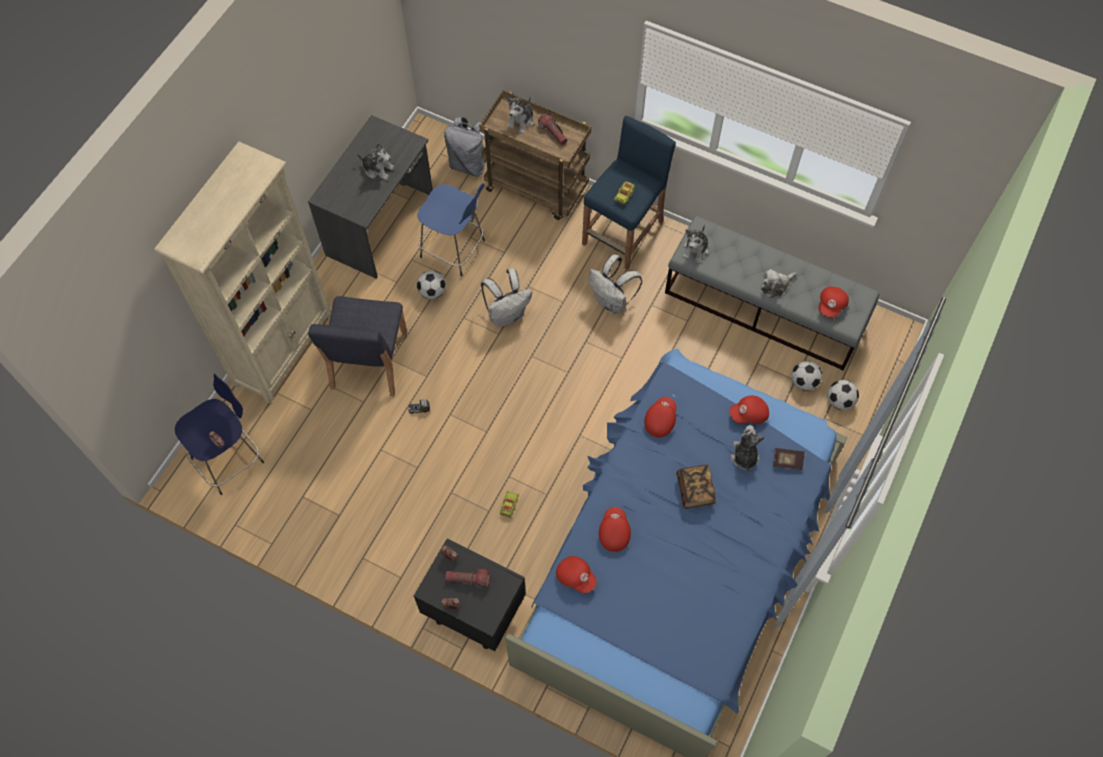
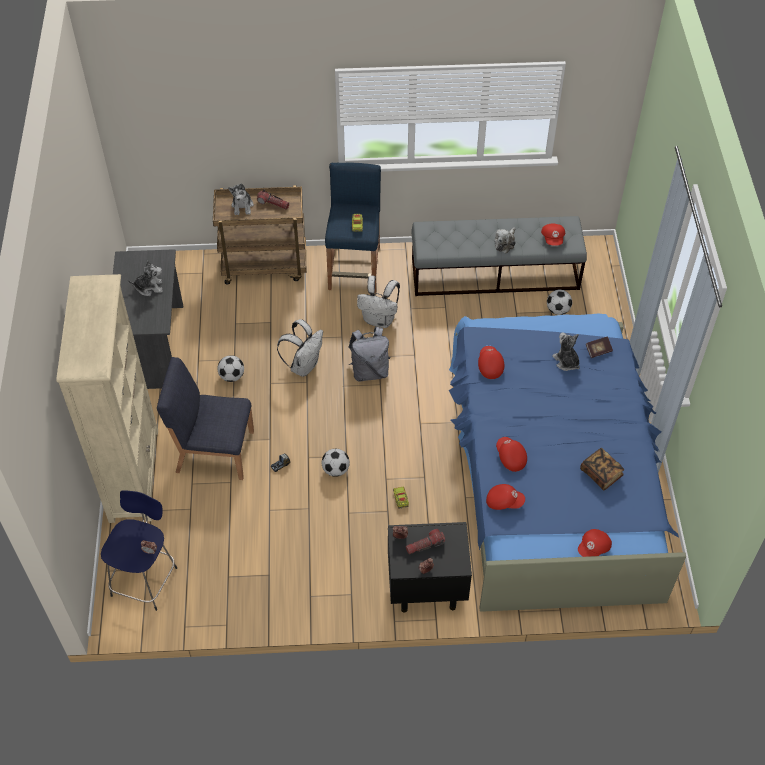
camera: 30 degrees left, 10 degrees down
(368, 361) = (214, 450): blue chair -> blue chair turned 120 degrees clockwise
(454, 250) = (229, 338): blue stool -> none
(469, 164) = (198, 271): grey backpack -> grey backpack (370, 371)
(695, 490) = (548, 400): book -> book (601, 474)
(696, 250) = (430, 244): plush toy -> none
(749, 414) = (550, 333): red cap -> red cap (594, 548)
(839, 401) = (591, 311): football -> football (336, 470)

